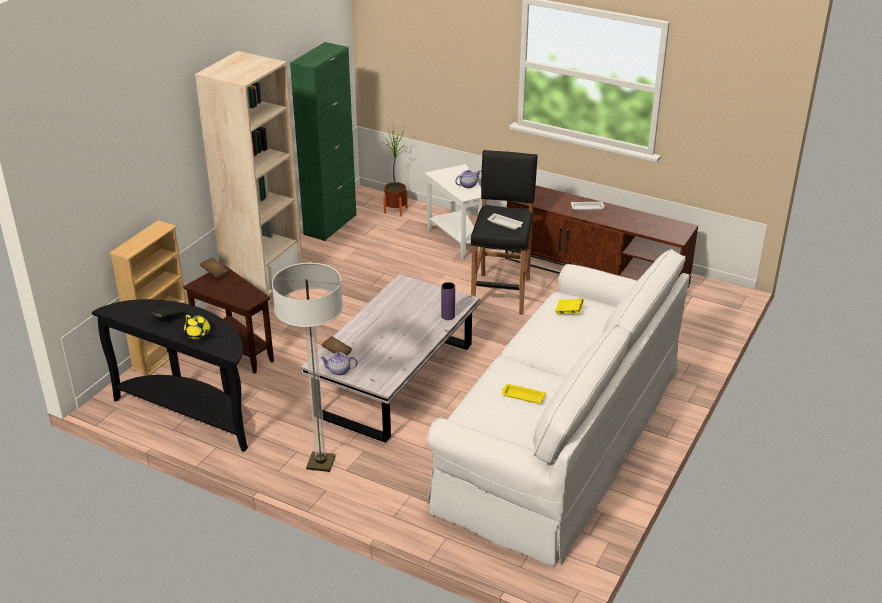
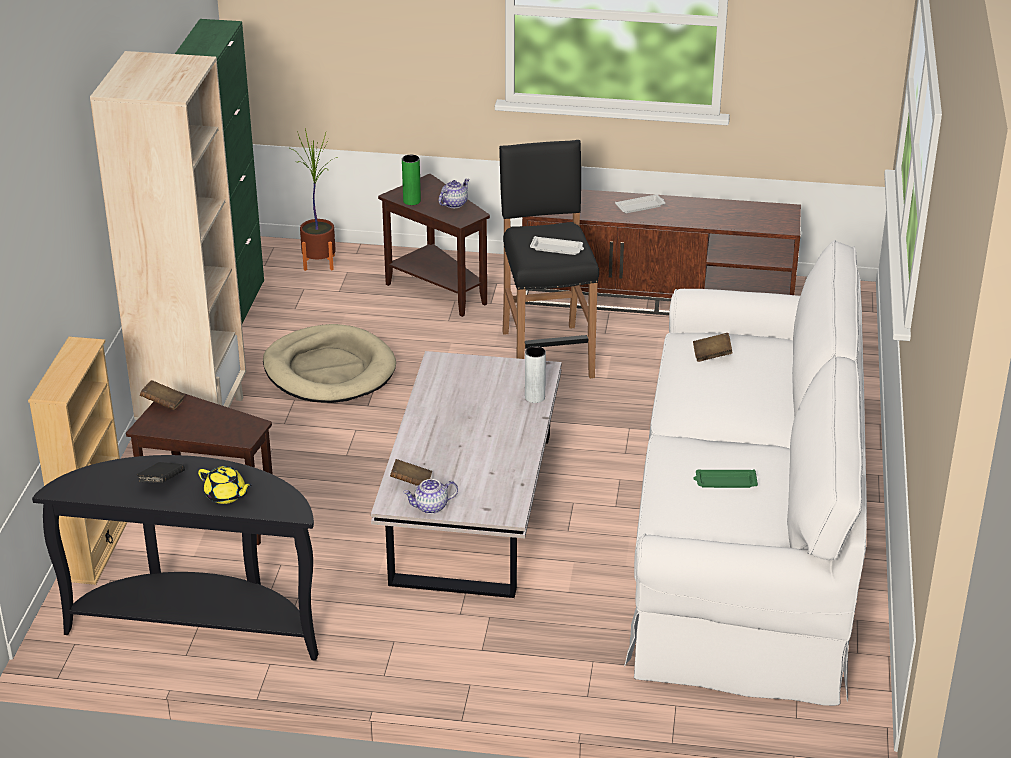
camera: 20 degrees left, 0 degrees up
(321, 463) = (439, 648): floor lamp -> none
(361, 276) = (329, 370): none -> beige dog bed
(443, 179) = (412, 201): none -> green vase
(448, 316) = (534, 397): purple vase -> grey vase
(457, 240) = (437, 289): white side table -> brown side table
(522, 396) = (724, 482): yellow tray -> green tray
(569, 312) = (712, 355): yellow book -> brown book

